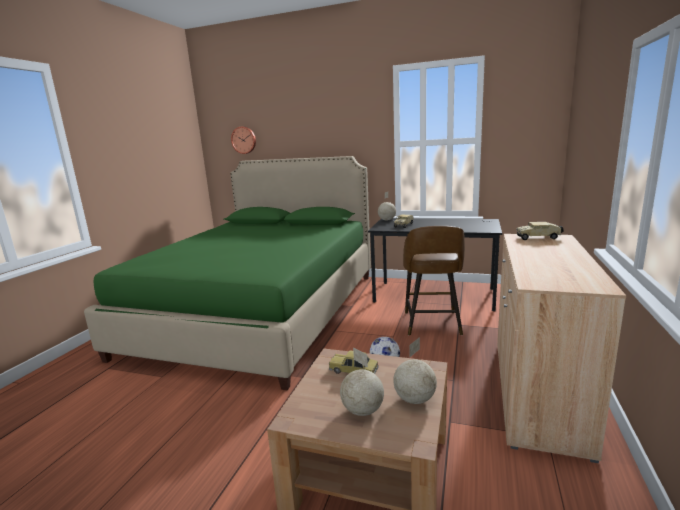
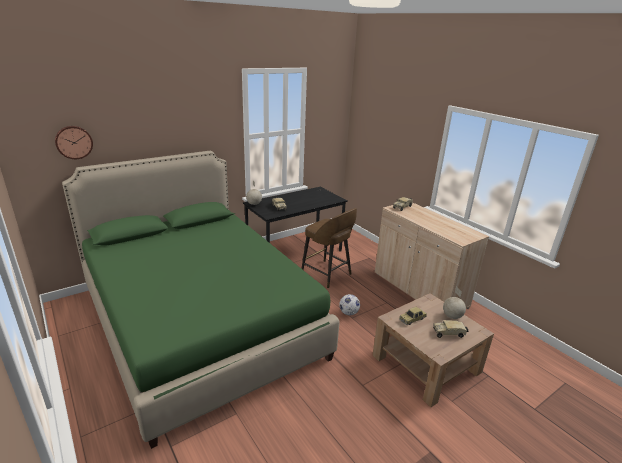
camera: 55 degrees left, 10 degrees up
(362, 411) = (449, 333): globe -> toy truck

